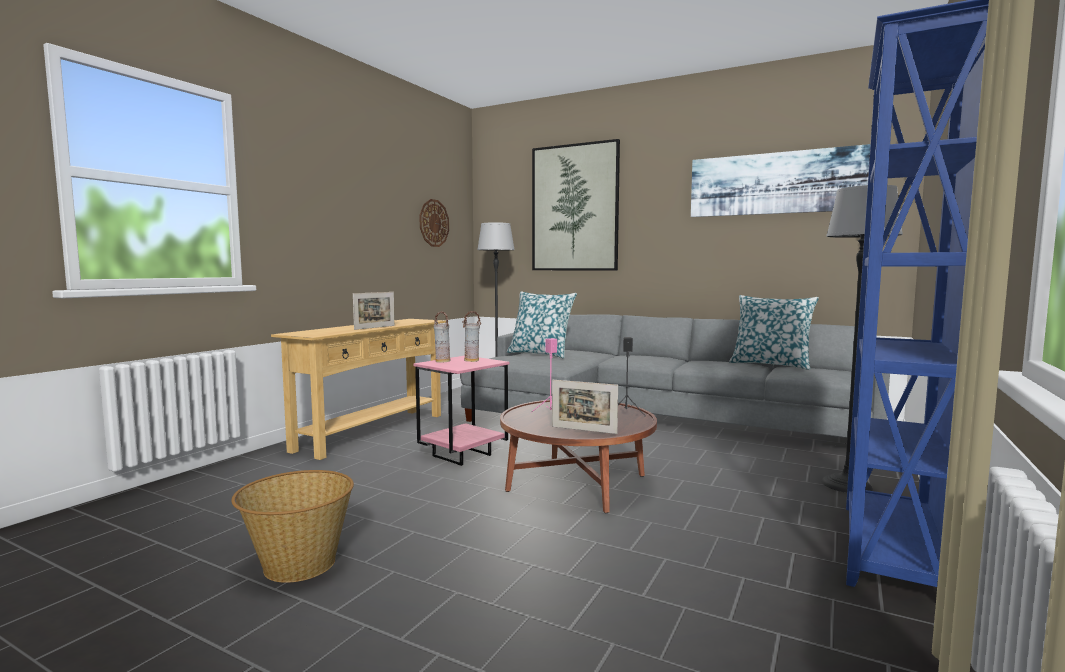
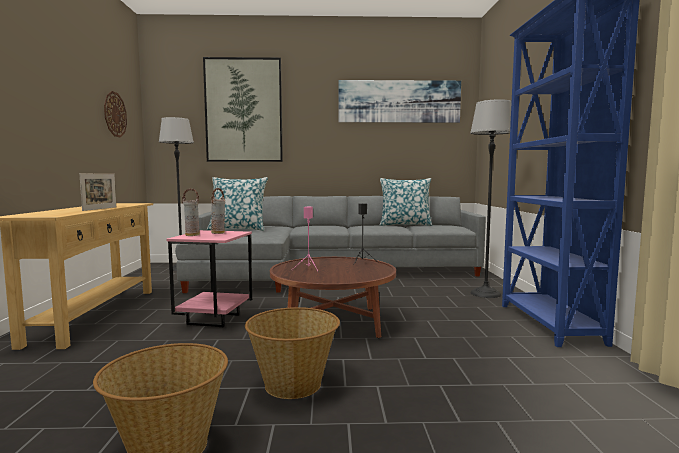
camera: 30 degrees left, 0 degrees up
(453, 540) = (293, 385): none -> basket
(583, 430) = (356, 276): picture frame -> none

